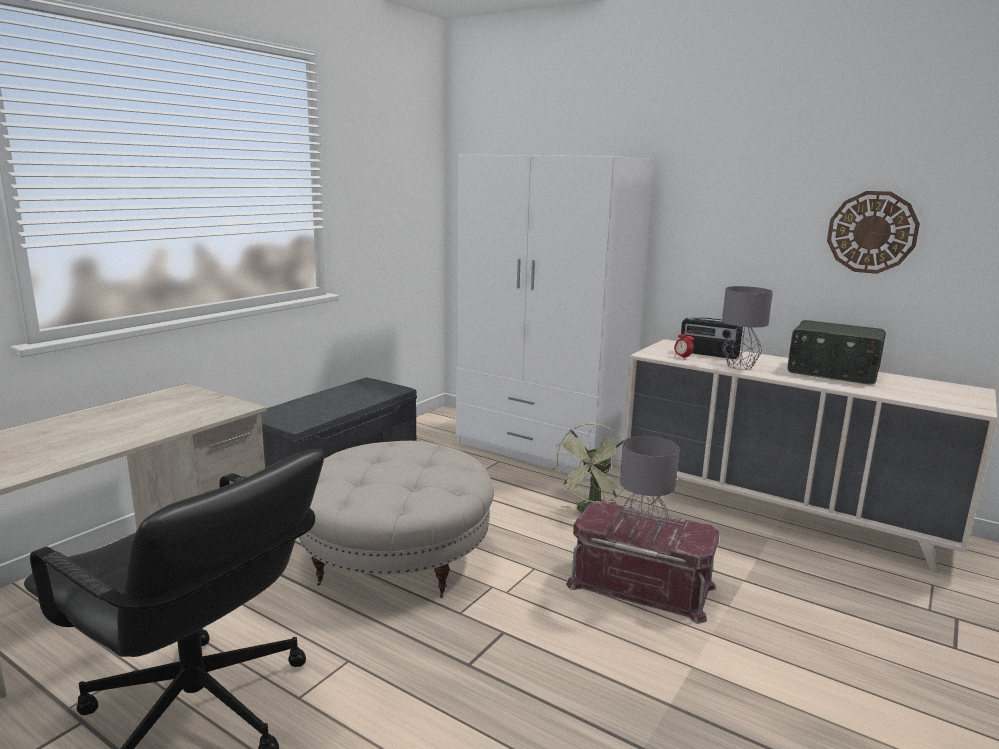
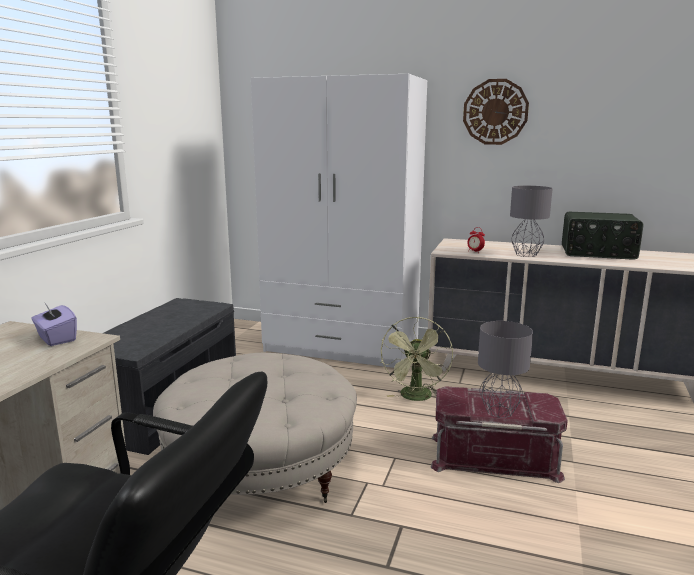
camera: 15 degrees left, 0 degrees up
(212, 403) = (56, 338): none -> purple tissue box
(708, 354) = (492, 247): radio -> none
(872, 232) = (617, 135): wall clock -> wall clock (495, 112)

